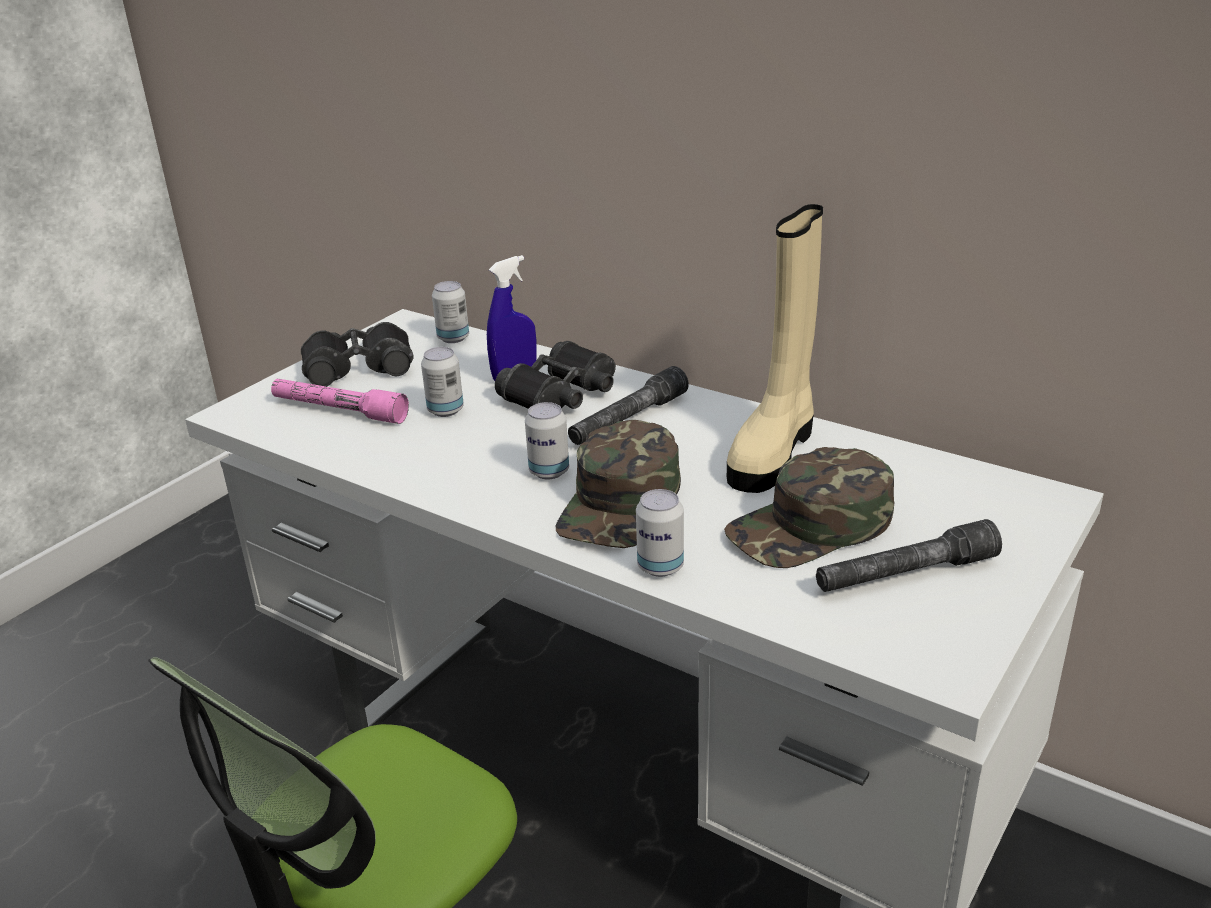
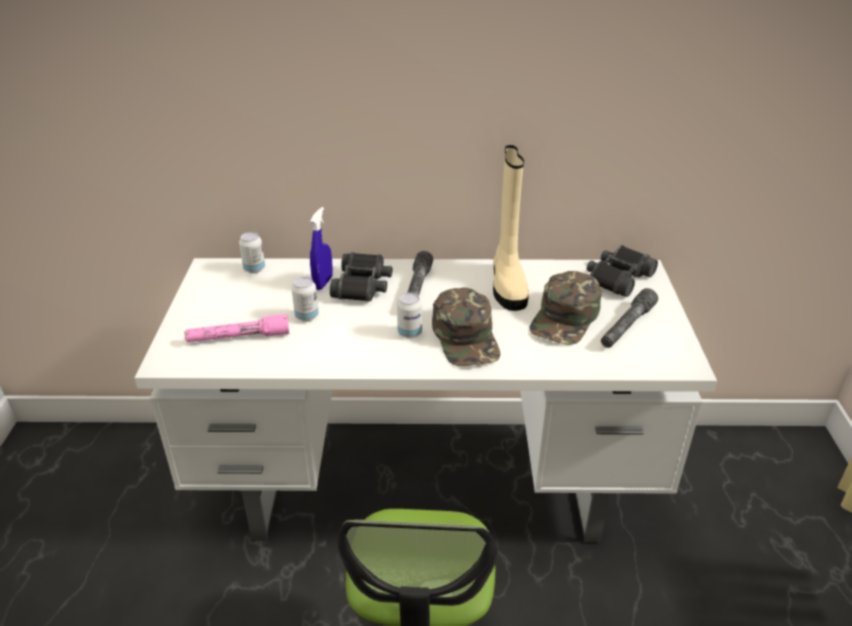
camera: 35 degrees left, 5 degrees up
(358, 366) = (214, 305): black binoculars -> black binoculars (617, 278)
(660, 567) = (522, 363): can -> none

